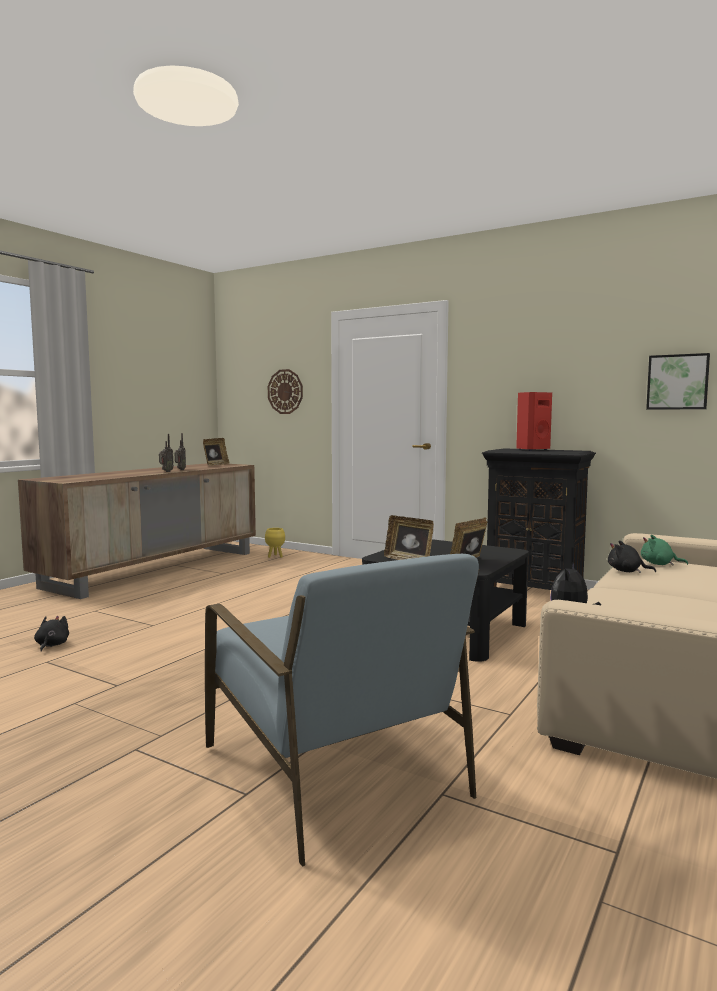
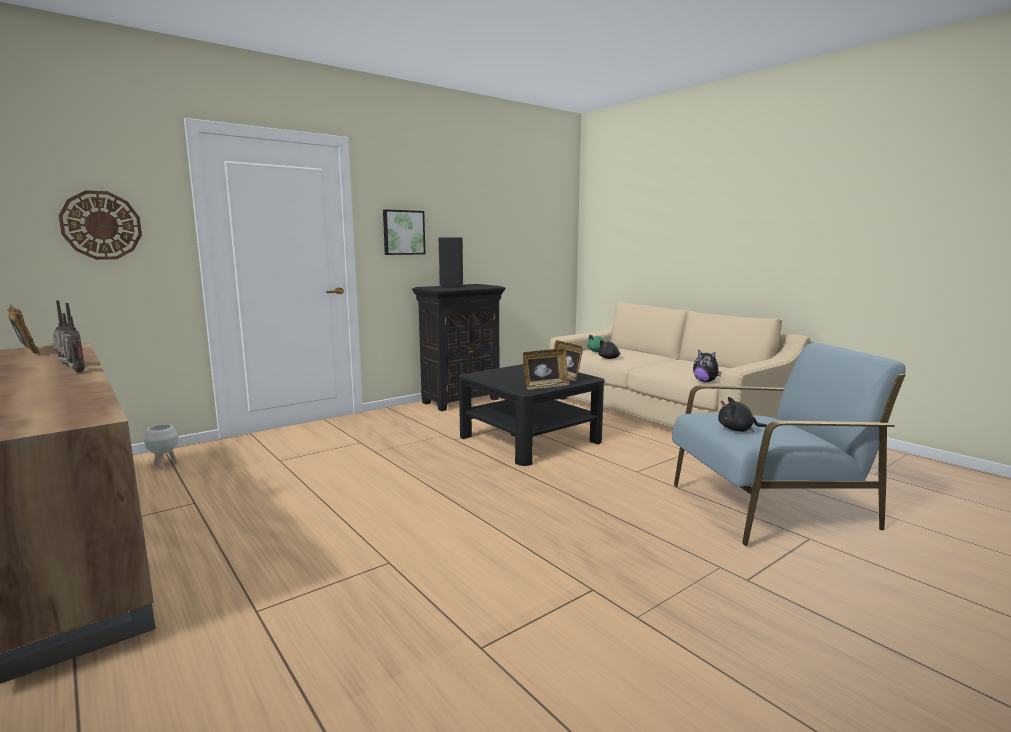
camera: 70 degrees left, 5 degrees up
(51, 645) = (407, 647): black plush toy -> black plush toy (738, 430)
(275, 556) = (164, 465): yellow planter -> white planter
(532, 449) = (451, 286): red speaker -> black speaker
(677, 382) = (518, 232): picture -> picture (403, 232)

